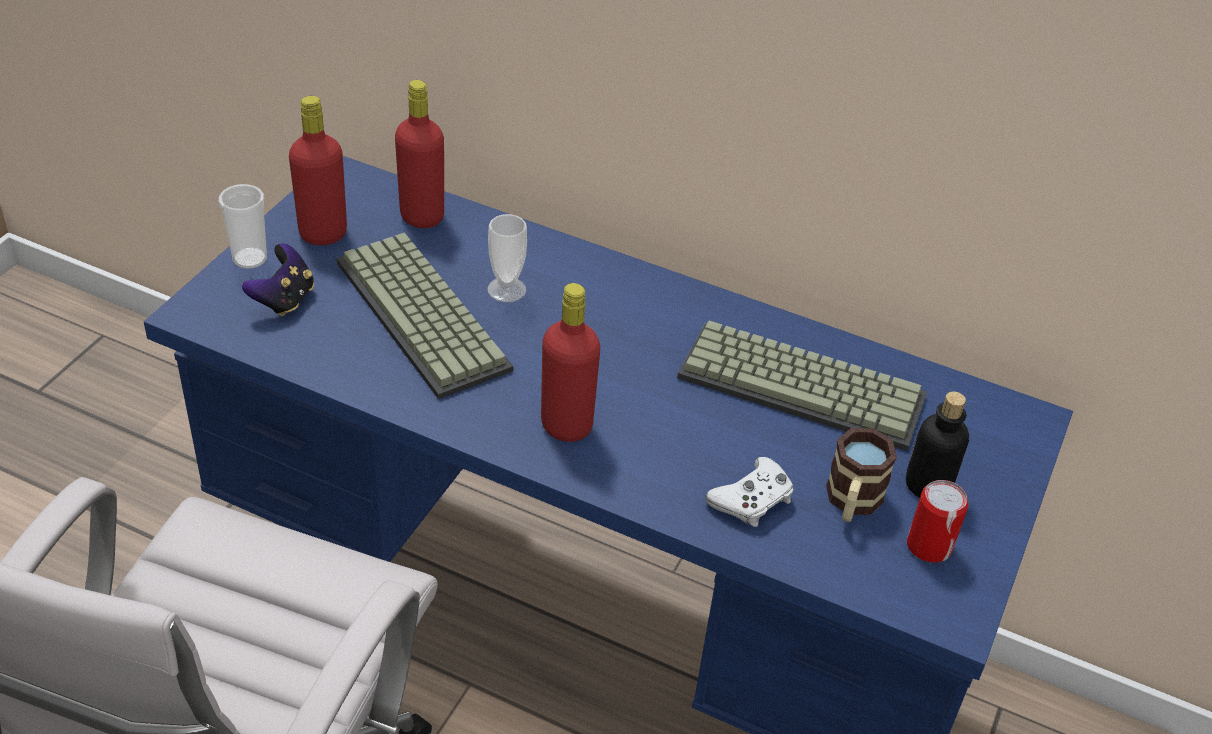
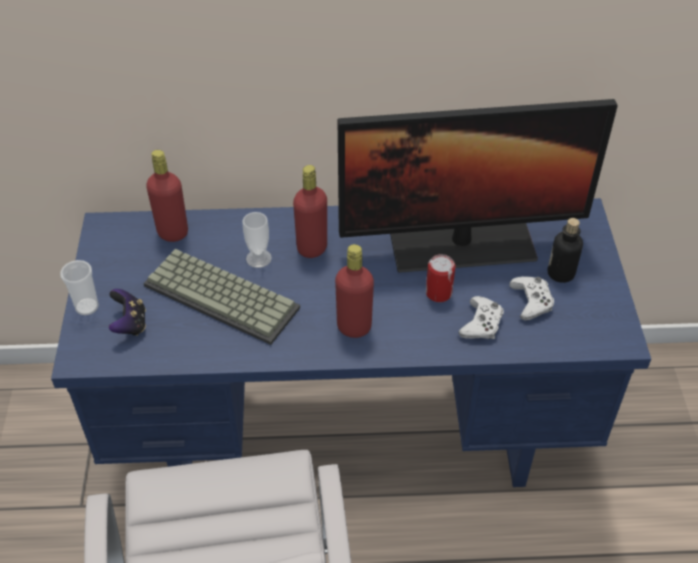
camera: 25 degrees left, 5 degrees up
(323, 234) = (120, 270): red bottle -> red bottle (312, 248)
(805, 385) = (462, 244): keyboard -> monitor
(851, 503) = (531, 301): mug -> white game controller
(929, 546) = (584, 307): can -> can (438, 293)

